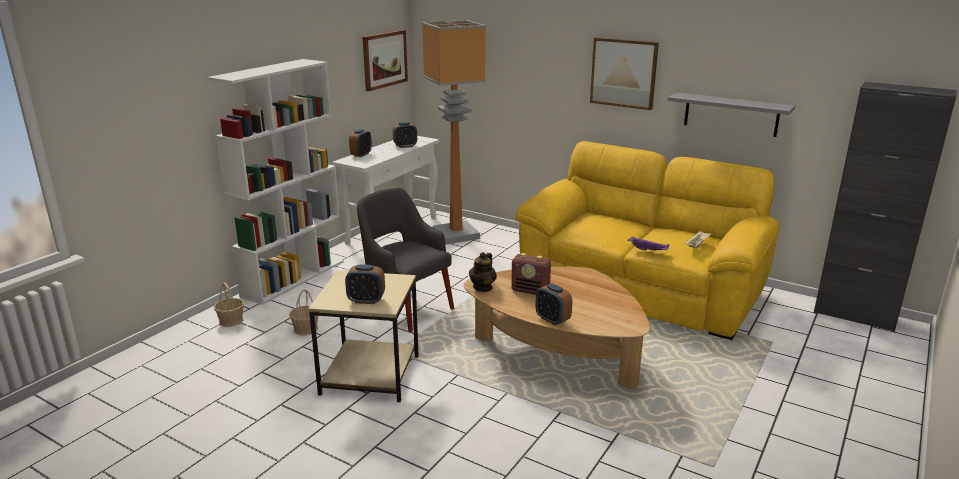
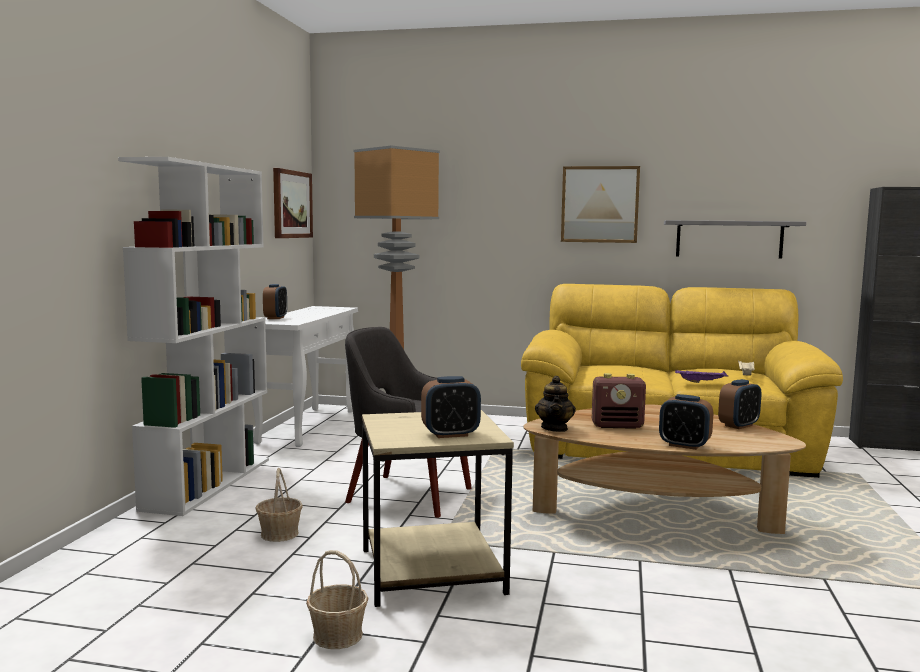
camera: 20 degrees left, 15 degrees down
(231, 321) = (146, 540): basket -> basket (337, 635)
(405, 146) = (324, 312): alarm clock -> alarm clock (738, 425)

